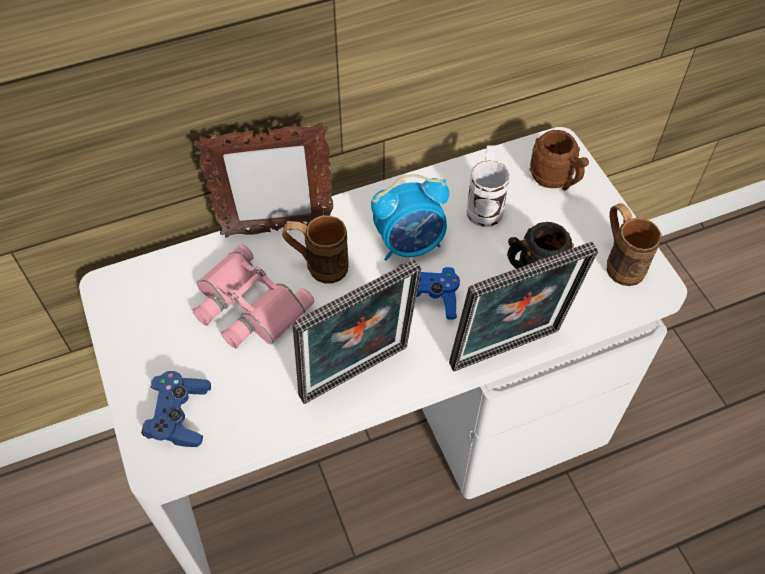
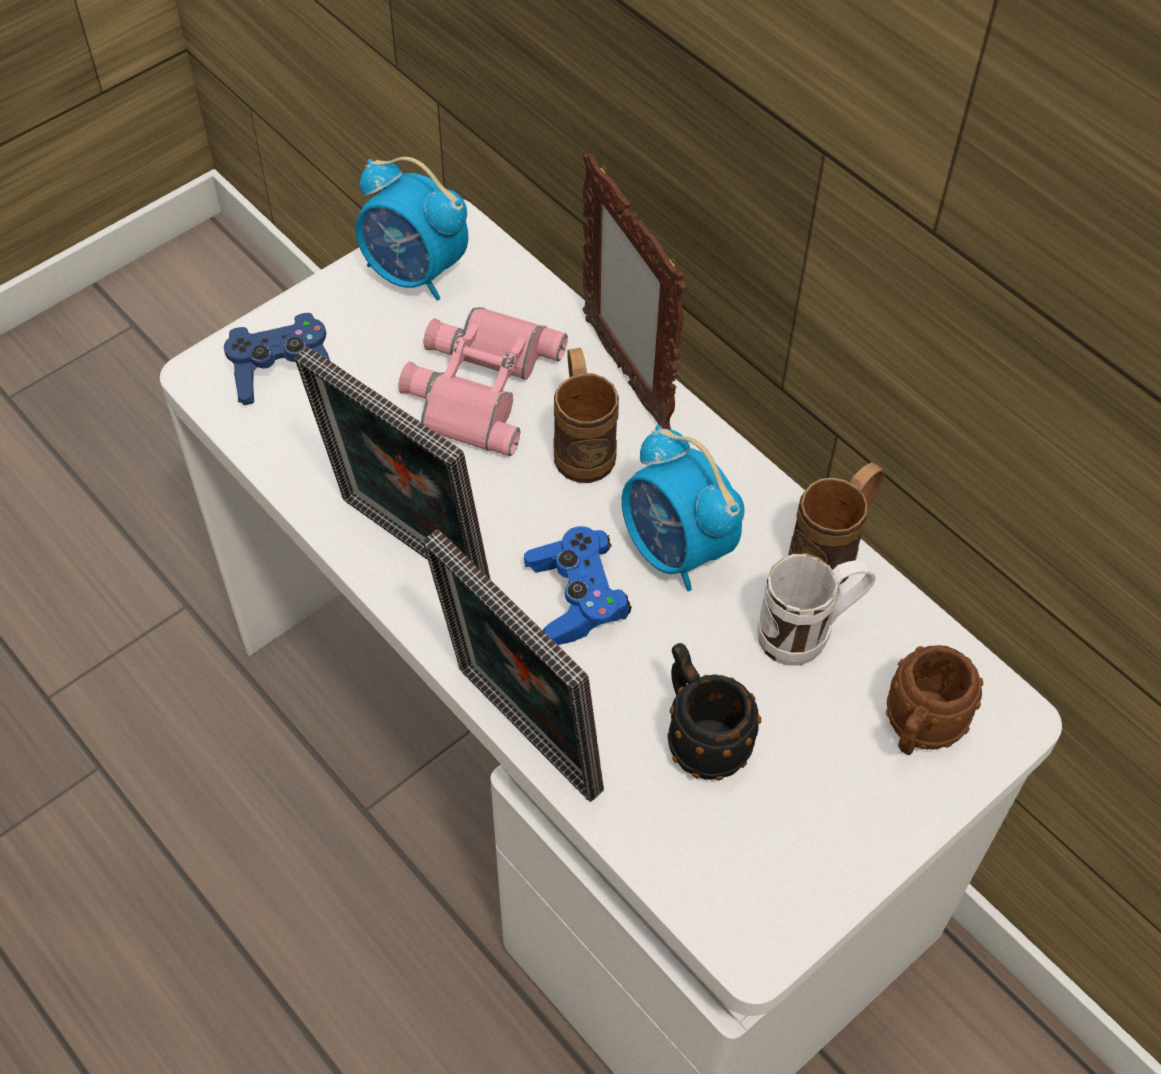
camera: 70 degrees right, 0 degrees up
(136, 317) = (415, 273): none -> alarm clock
(619, 262) = (777, 874): brown mug -> brown mug (832, 552)

